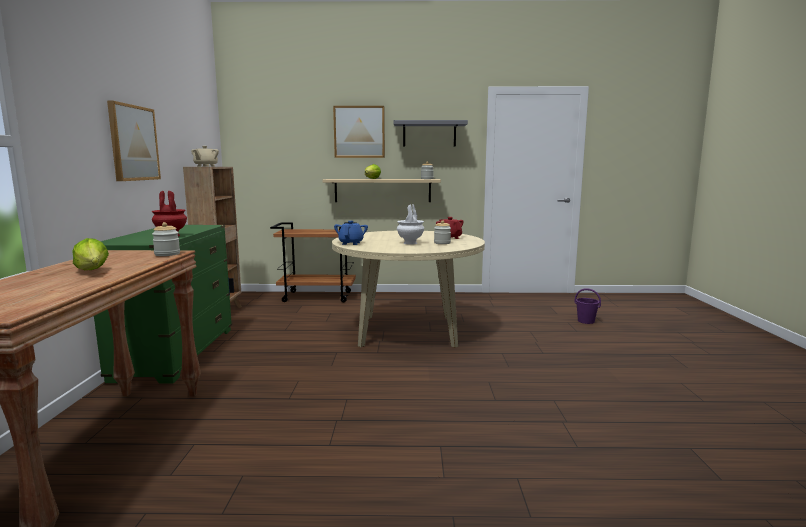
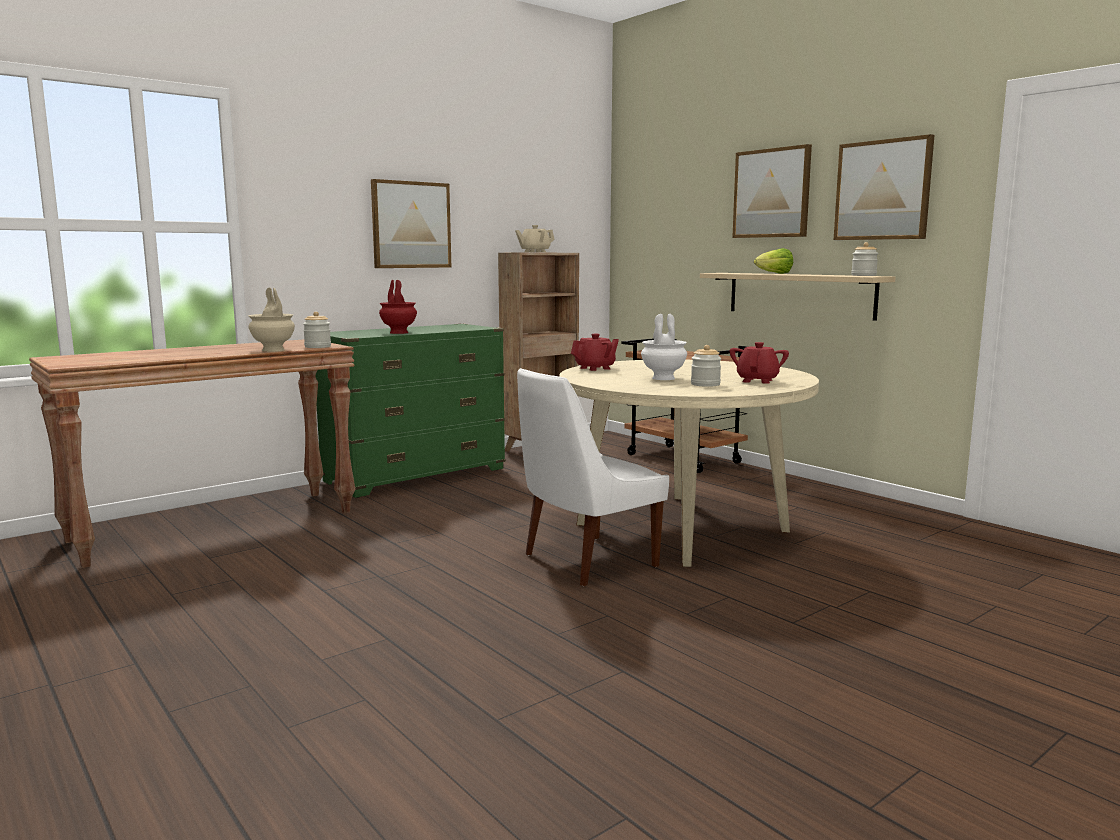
camera: 50 degrees right, 0 degrees up
(93, 271) = (218, 351): lettuce -> none
(147, 262) = (274, 350): none -> beige vase
(351, 243) = (595, 368): blue teapot -> red teapot
(414, 362) = (585, 561): none -> white chair
(429, 134) = (883, 190): grey shelf -> picture
(586, 321) = (1047, 619): purple bucket -> none

